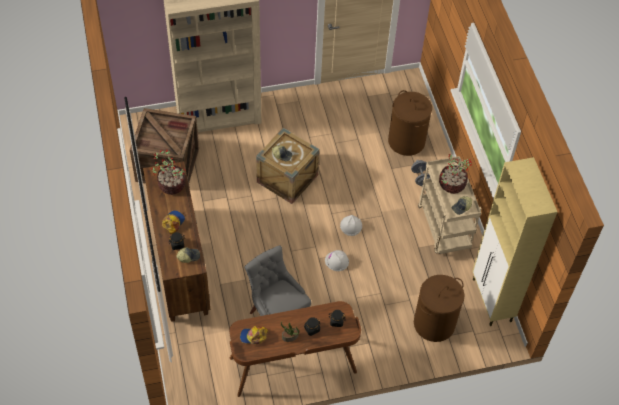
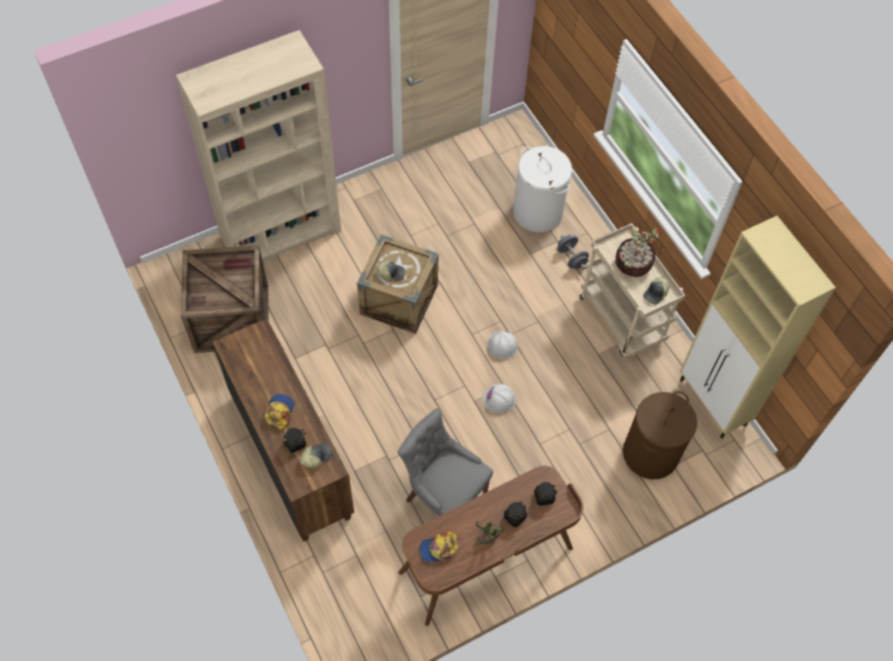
camera: 15 degrees left, 5 degrees up
(171, 184) = (259, 356): potted plant -> none
(406, 141) = (538, 212): brown laundry basket -> white laundry basket

